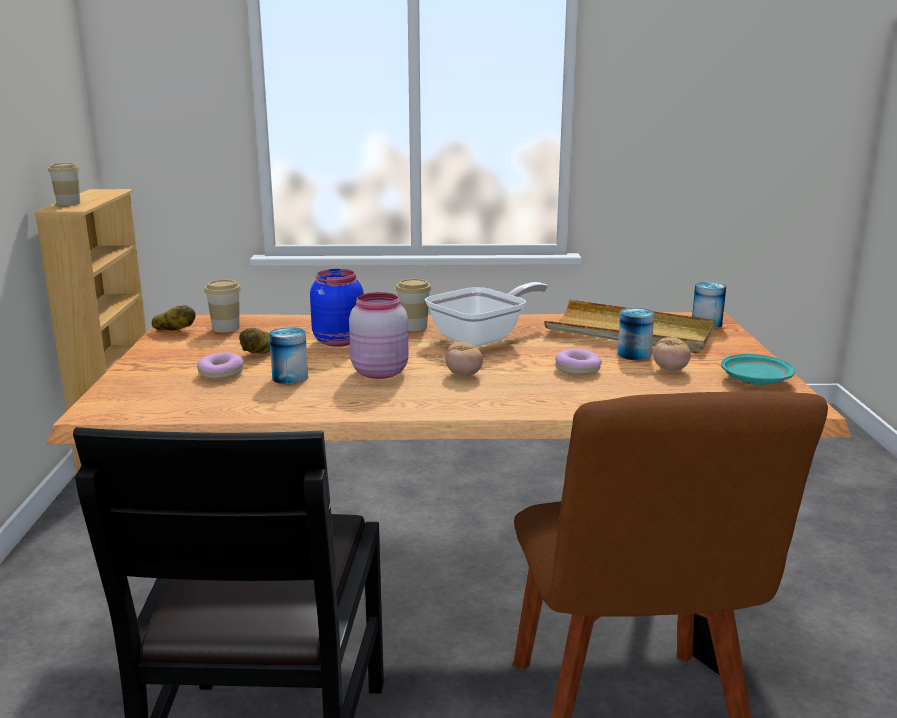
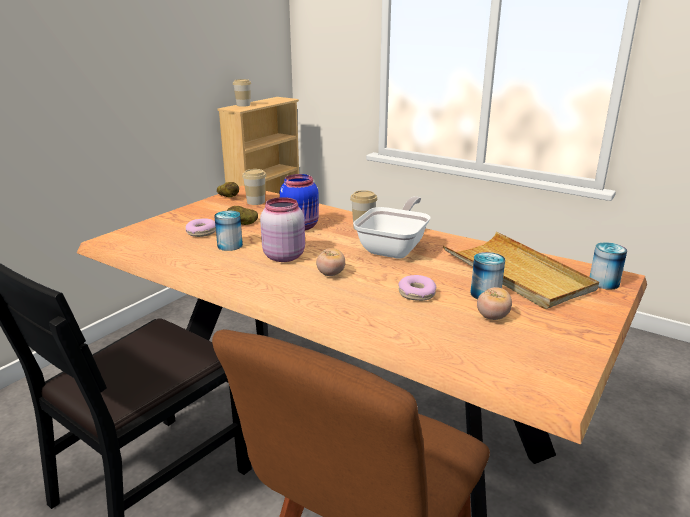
camera: 35 degrees right, 5 degrees up
(483, 338) = (395, 248): frying pan -> frying pan turned 60 degrees counterclockwise
(755, 380) = (554, 351): turquoise plate -> none

